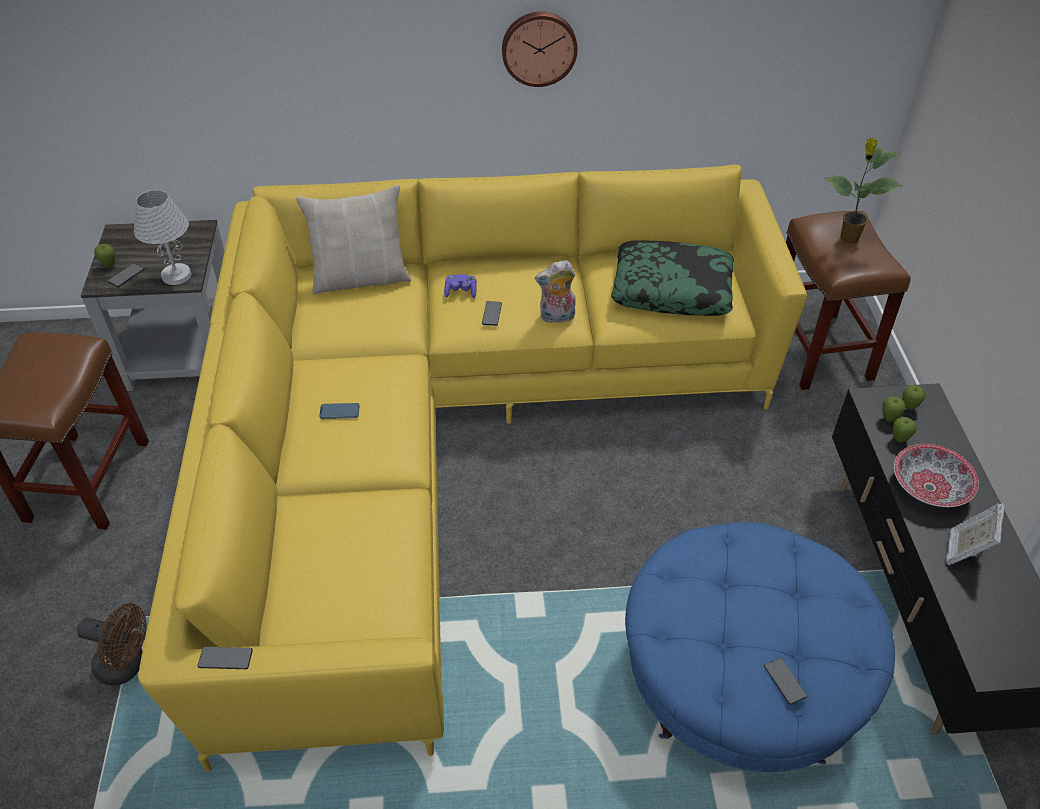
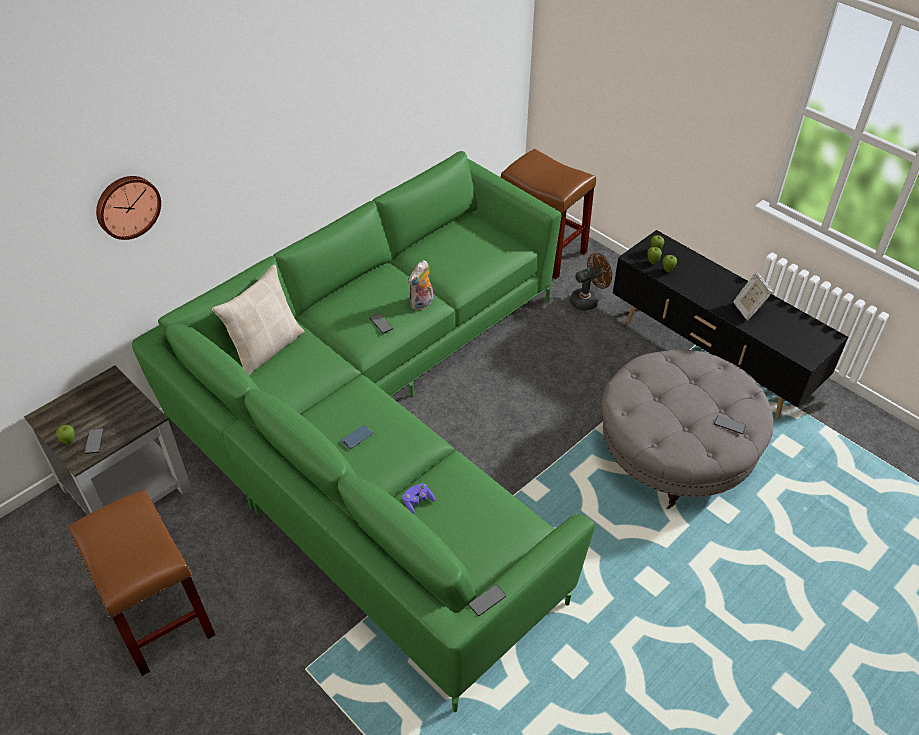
camera: 40 degrees left, 0 degrees up
(127, 665) = (334, 699): brown fan -> brown fan (588, 300)
(176, 275) = (135, 419): white table lamp -> none
(446, 437) = (383, 428): yellow sofa -> green sofa
(461, 292) = (345, 321): purple game controller -> purple game controller (417, 502)
(539, 47) = (321, 123): wall clock -> wall clock (127, 206)
(672, 289) = (470, 250): pillow -> none
(741, 680) = (675, 453): blue ottoman -> grey ottoman
(848, 238) = (545, 169): potted plant -> none
(928, 487) = (703, 287): bowl -> none

